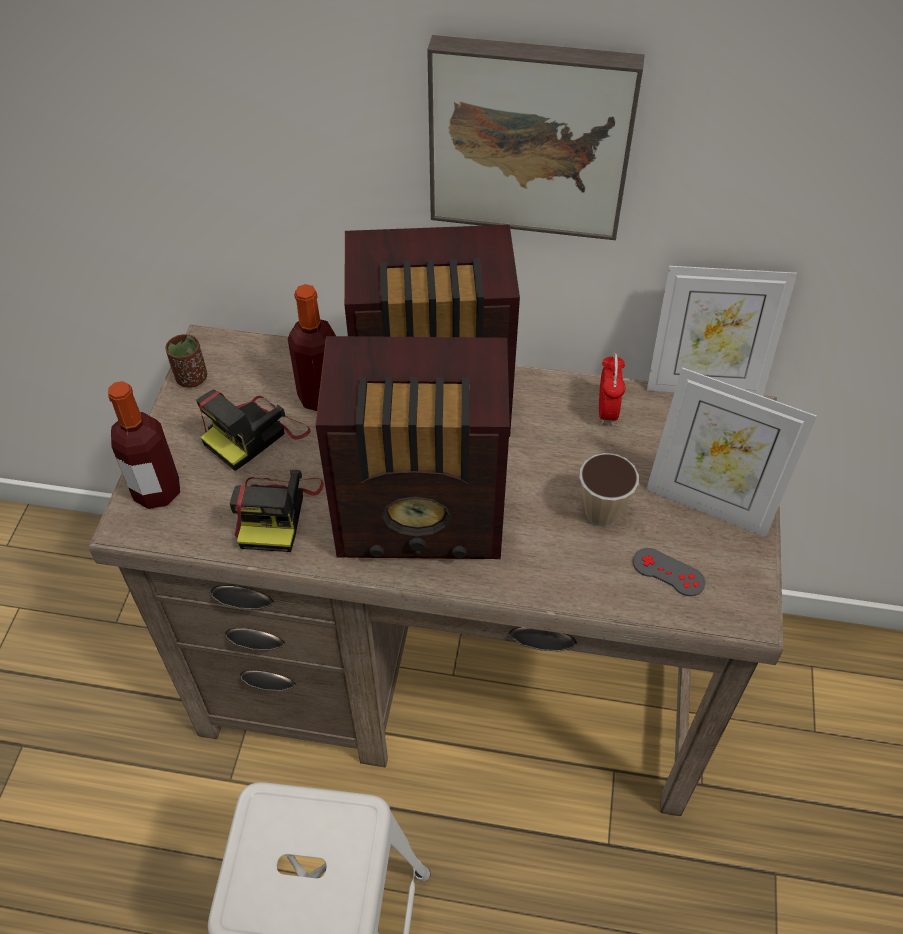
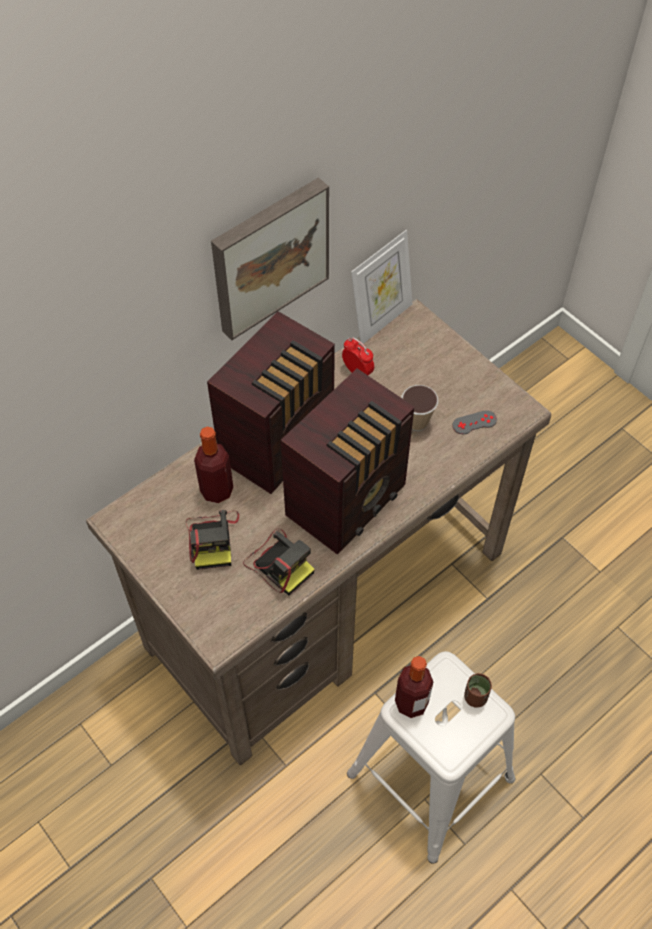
camera: 50 degrees left, 5 degrees up
(157, 491) = (207, 613): bottle -> bottle (411, 703)
(191, 378) = (134, 545): brown cup -> brown cup (475, 697)
(709, 503) = (452, 376): picture frame -> none

